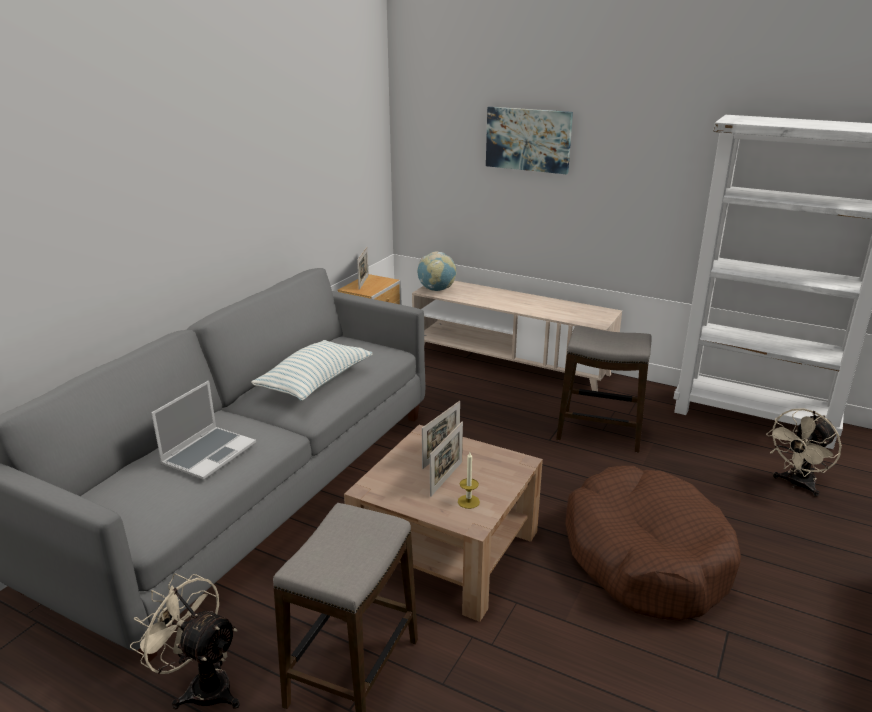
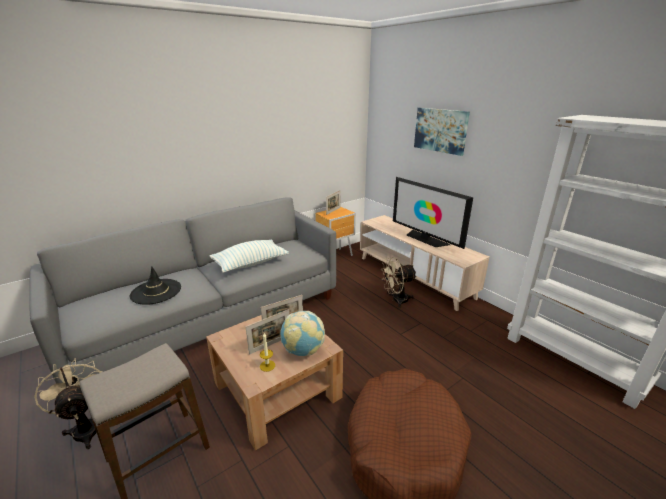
camera: 25 degrees right, 0 degrees up
(209, 453) = (156, 291): laptop -> black hat
(436, 290) = (376, 222): globe -> globe (303, 350)
(526, 302) = (425, 239): none -> television
(600, 432) = (439, 338): stool -> none
(796, 484) = (577, 430): beige fan -> beige fan (396, 300)

